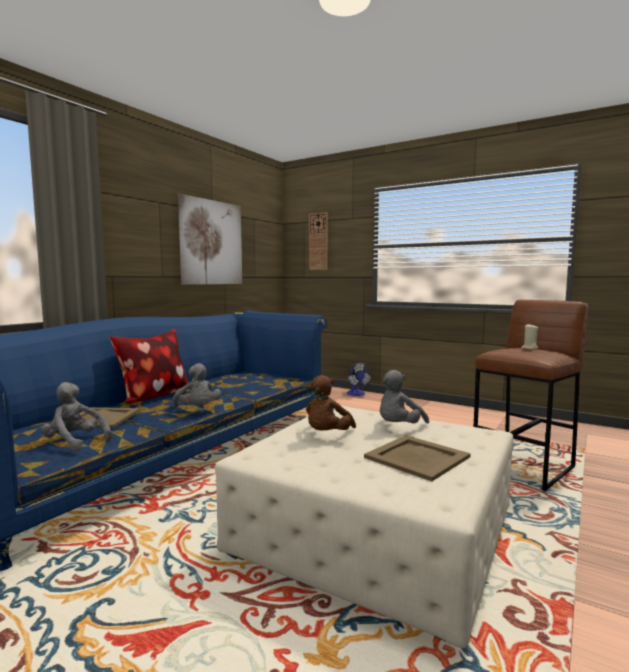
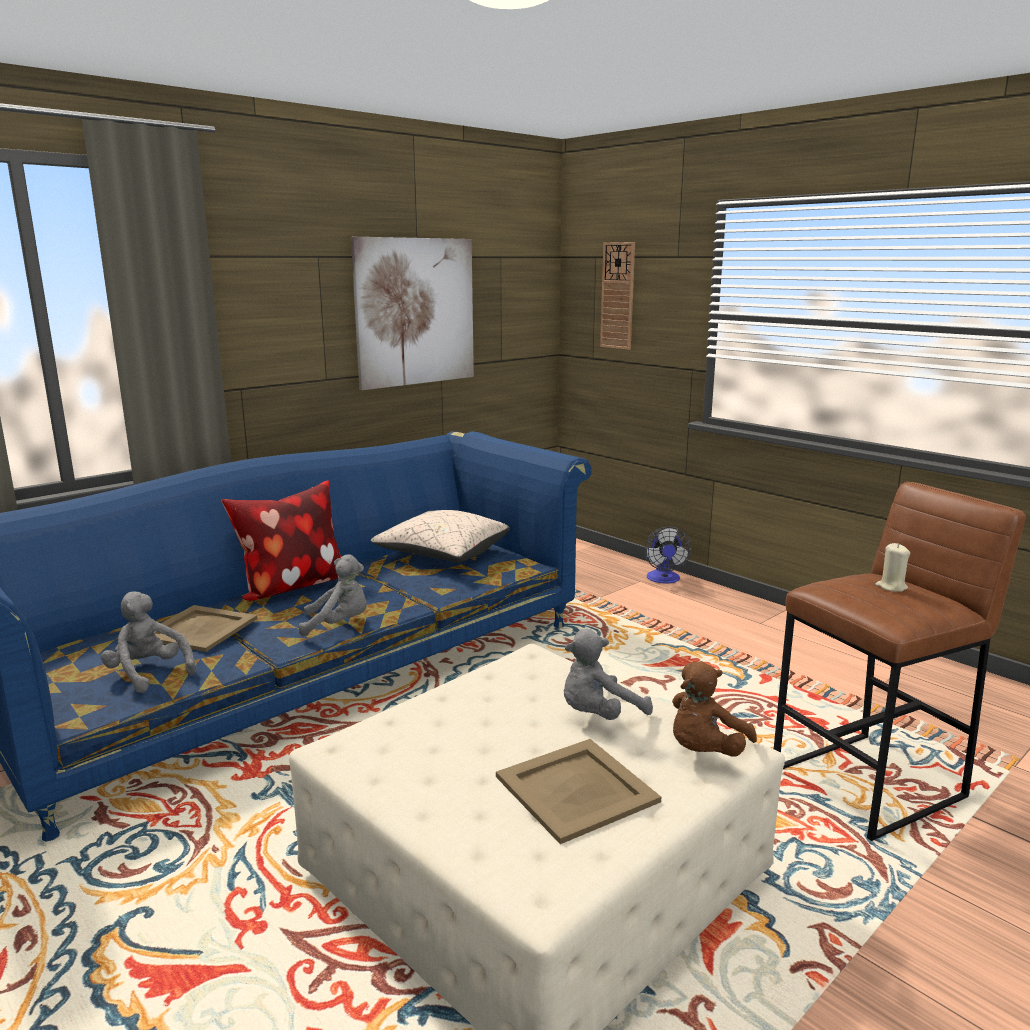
camera: 15 degrees right, 10 degrees up
(198, 409) = (338, 624): grey plush toy -> grey plush toy turned 75 degrees counterclockwise
(241, 377) = (442, 554): none -> beige pillow
(327, 435) = (475, 718): brown plush toy -> brown plush toy (704, 751)

